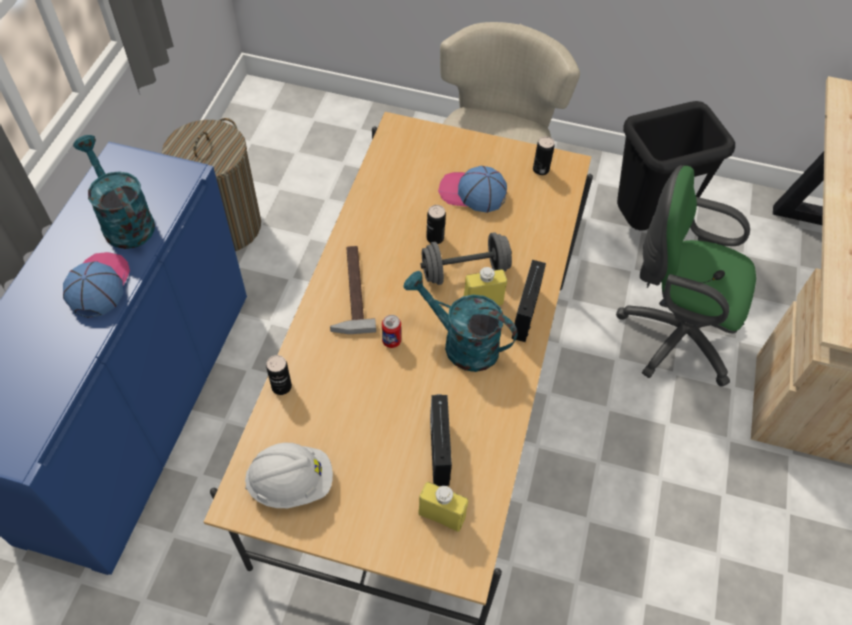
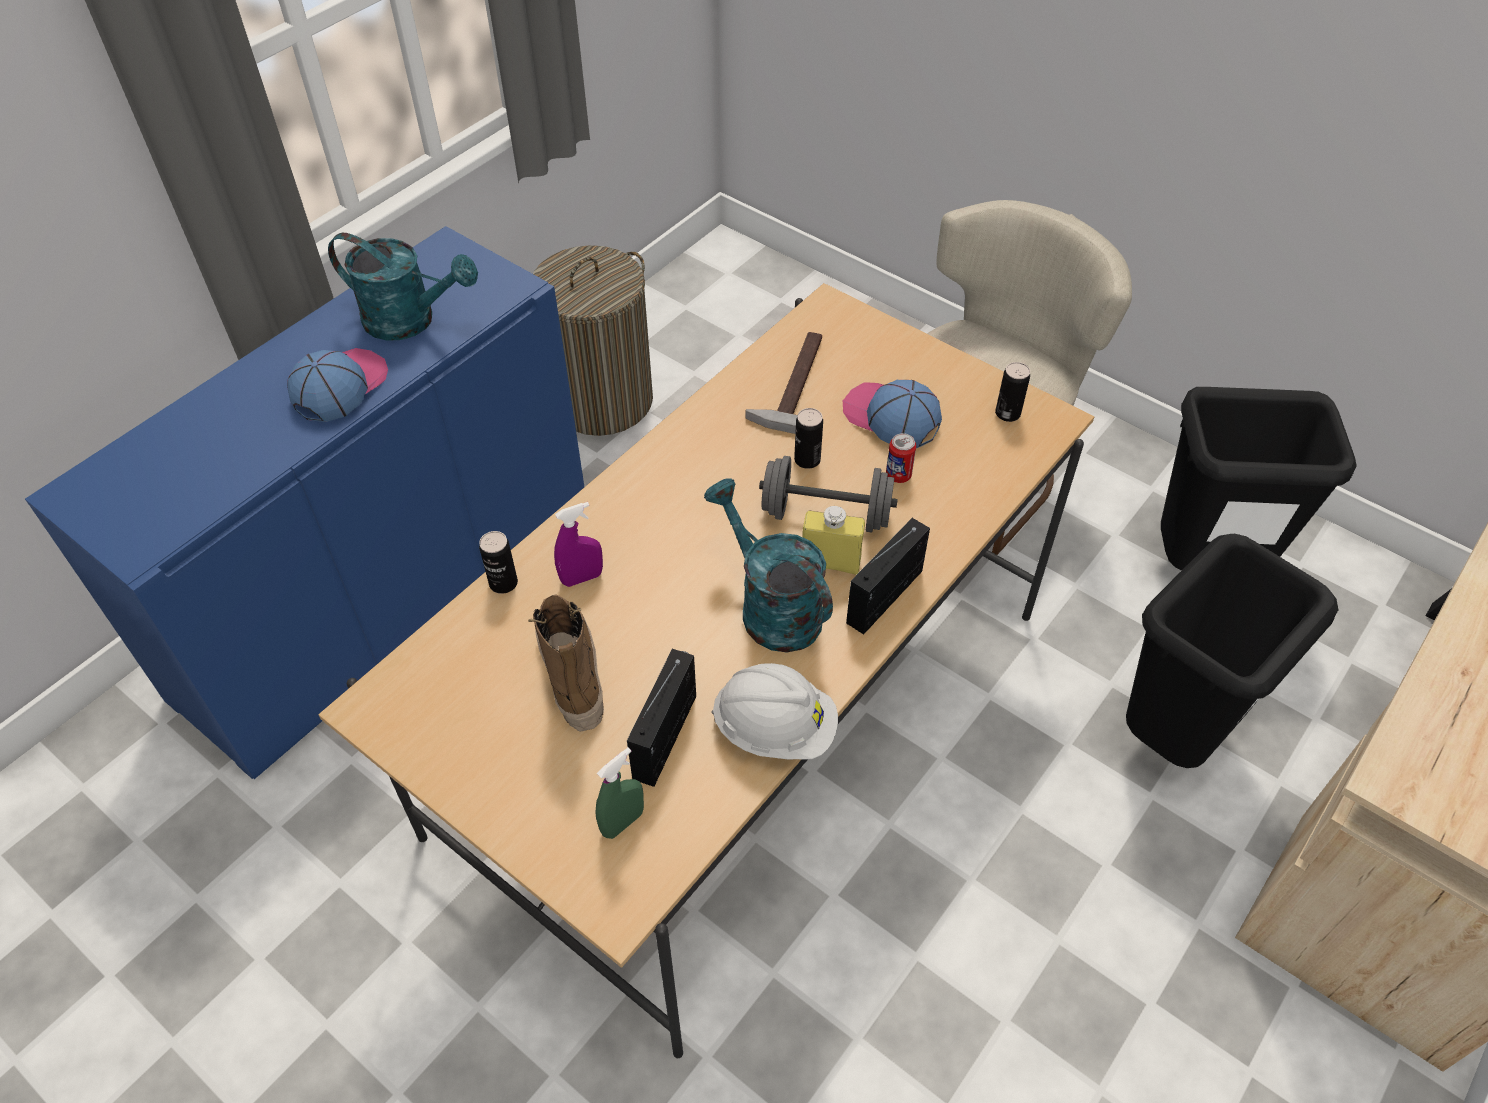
camera: 25 degrees right, 5 degrees down
(123, 221) = (411, 321): turquoise watering can -> turquoise watering can turned 120 degrees clockwise
(291, 483) = (450, 707): white hard hat -> white hard hat (775, 729)
(332, 365) = (582, 578): none -> purple spray bottle
(350, 290) = (656, 492): hammer -> hammer (791, 382)
(358, 431) = (570, 672): none -> boot
(391, 341) = (677, 573): can -> can (898, 475)
(441, 515) = (622, 822): yellow bottle -> green spray bottle
(671, 333) = (1173, 737): green office chair -> black trash can

